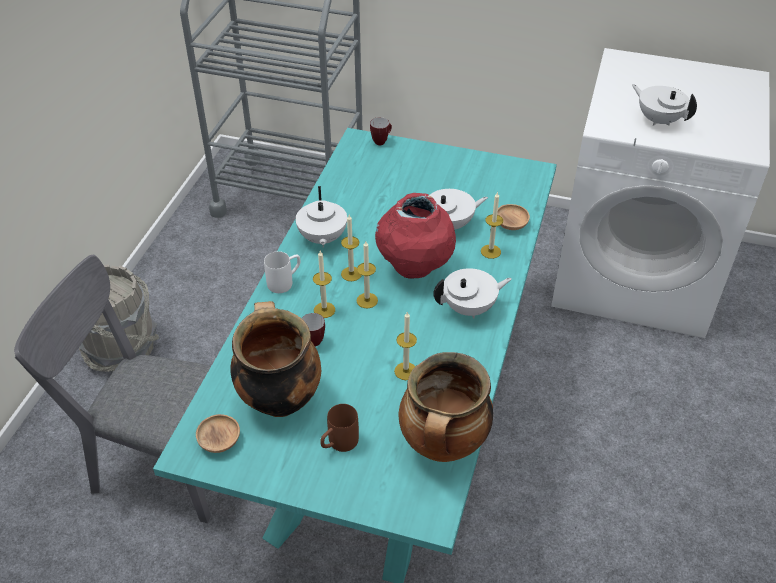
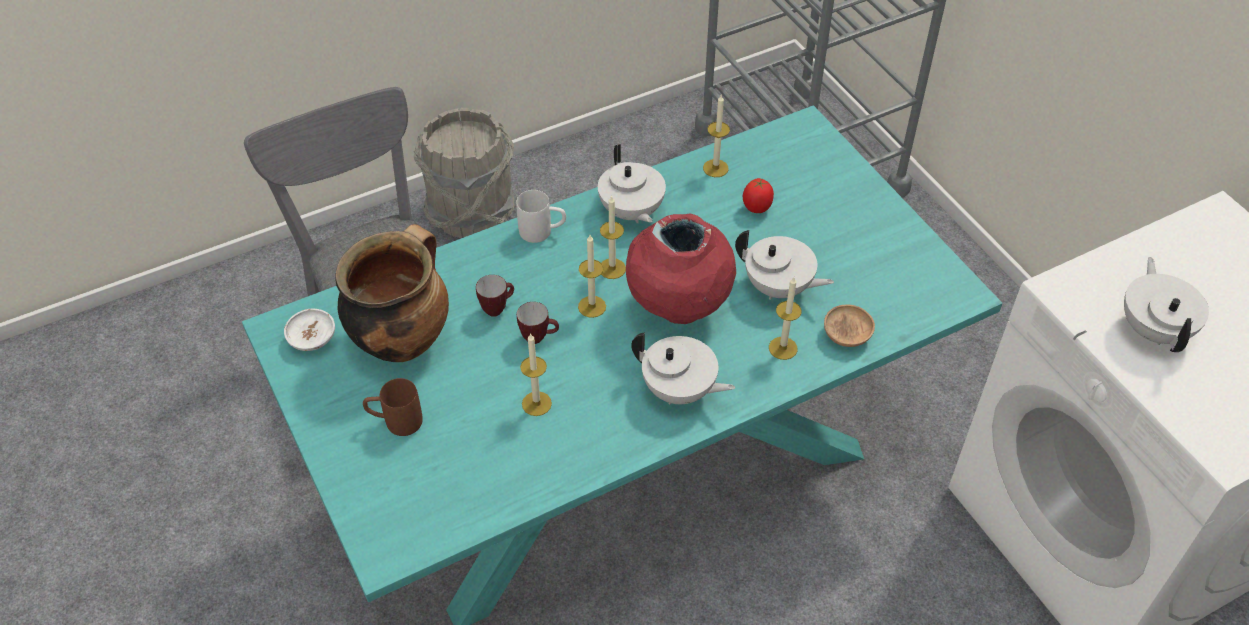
camera: 45 degrees right, 5 degrees up
(219, 441) = (312, 339): brown bowl -> white bowl
(322, 239) = (631, 212): white teapot -> white teapot turned 60 degrees counterclockwise
(324, 310) = (542, 286): candle -> candle (715, 168)
(381, 141) = (829, 144): mug -> mug (539, 337)
(387, 194) = (757, 208): none -> tomato
(444, 446) = (477, 501): cooking pot -> none

